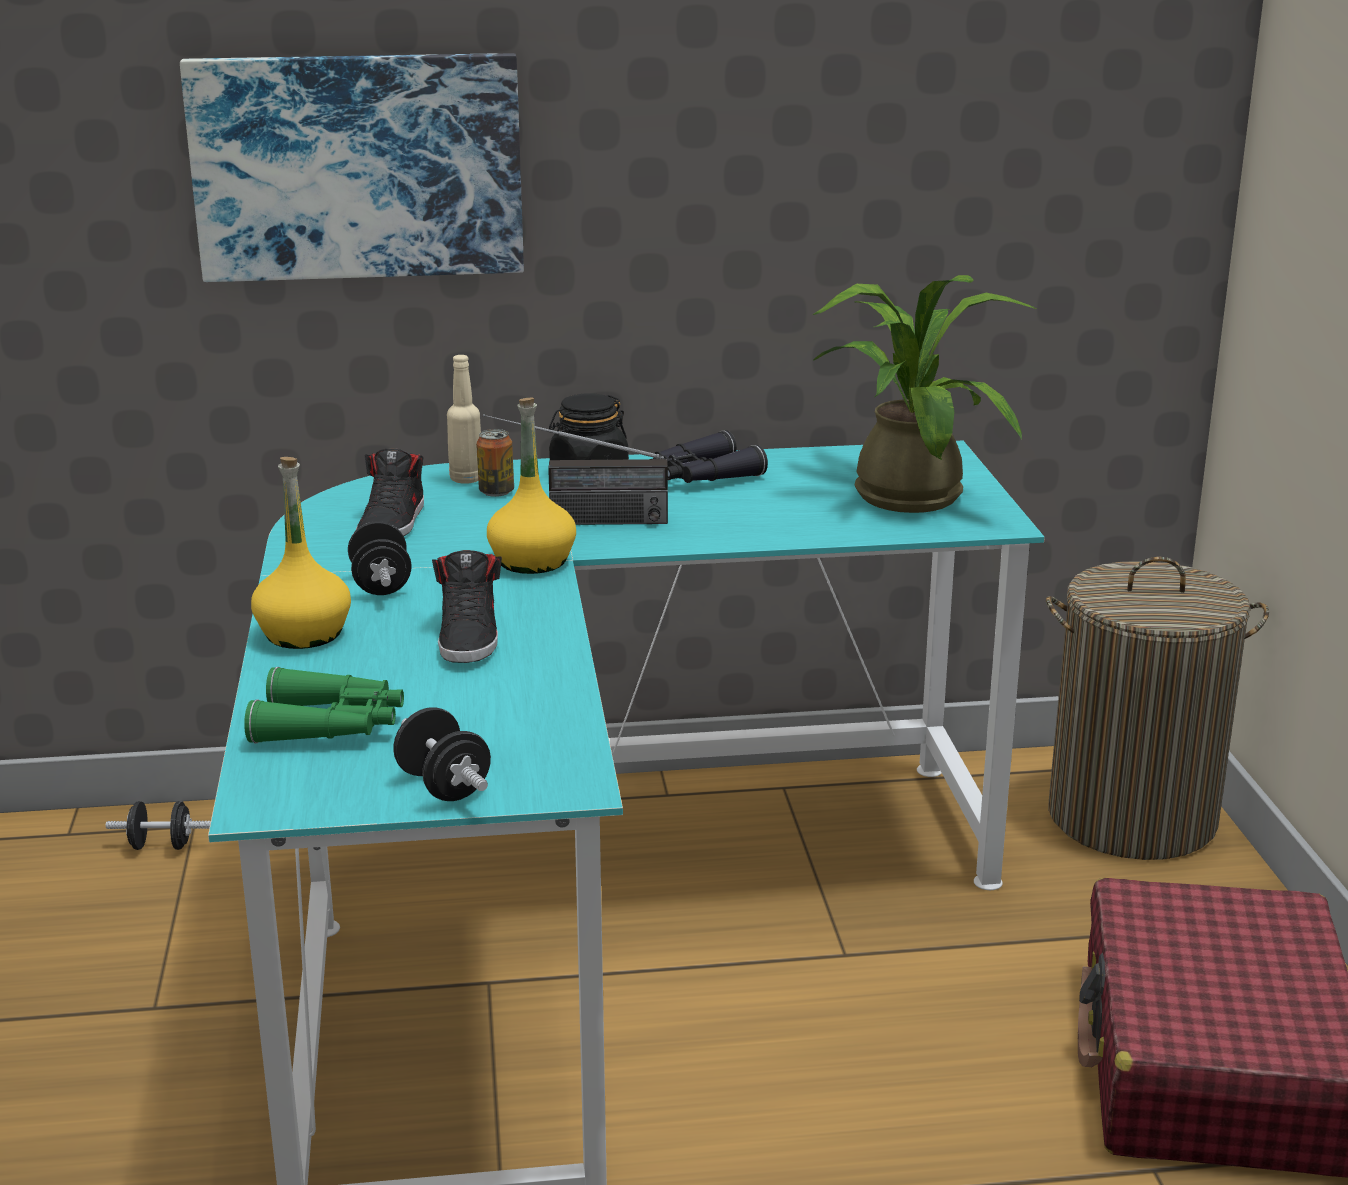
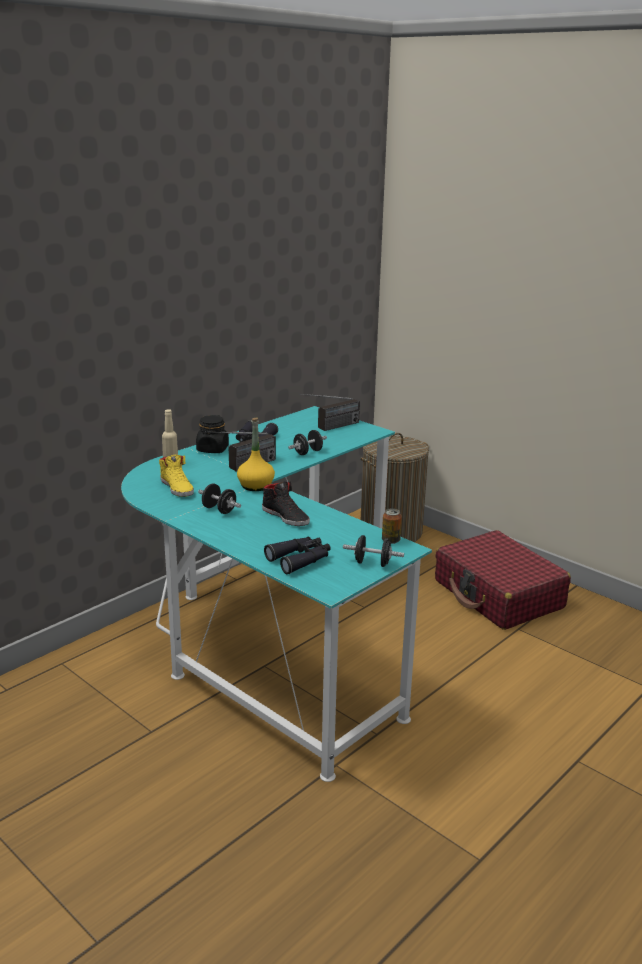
camera: 40 degrees left, 0 degrees up
(161, 846) = (59, 676): black dumbbell -> black dumbbell (308, 452)
(304, 633) = (227, 535): yellow bottle -> none
(331, 725) = (300, 559): green binoculars -> black binoculars
(358, 166) = (108, 333): picture -> none
(393, 523) = (177, 487): black shoe -> yellow shoe
(496, 492) = (192, 465): can -> can (390, 540)
(906, 491) = (330, 428): potted plant -> radio

